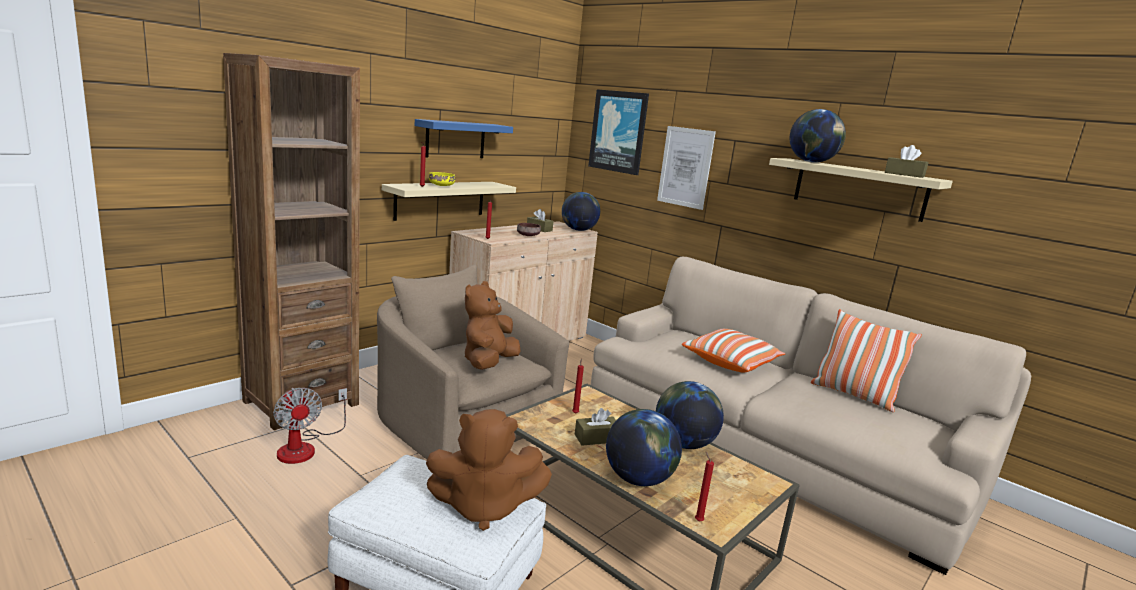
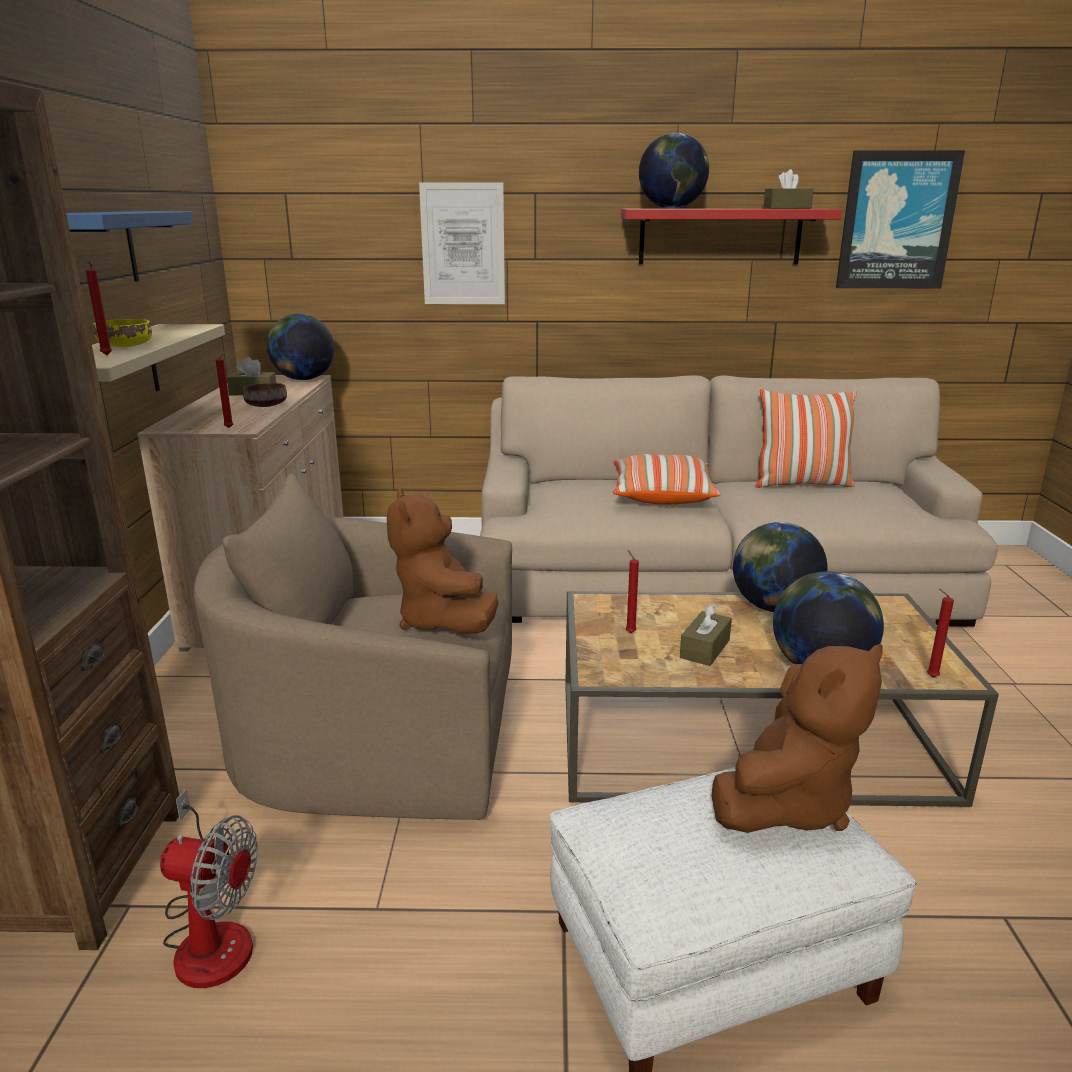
camera: 40 degrees left, 5 degrees up
(618, 131) = (324, 202): picture -> picture (896, 221)
(859, 189) = (720, 236): beige shelf -> red shelf

